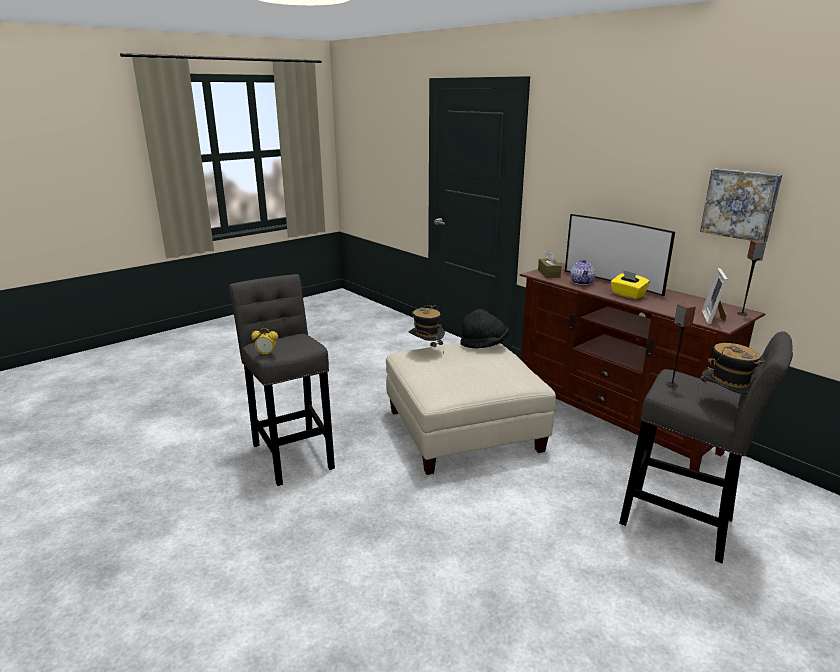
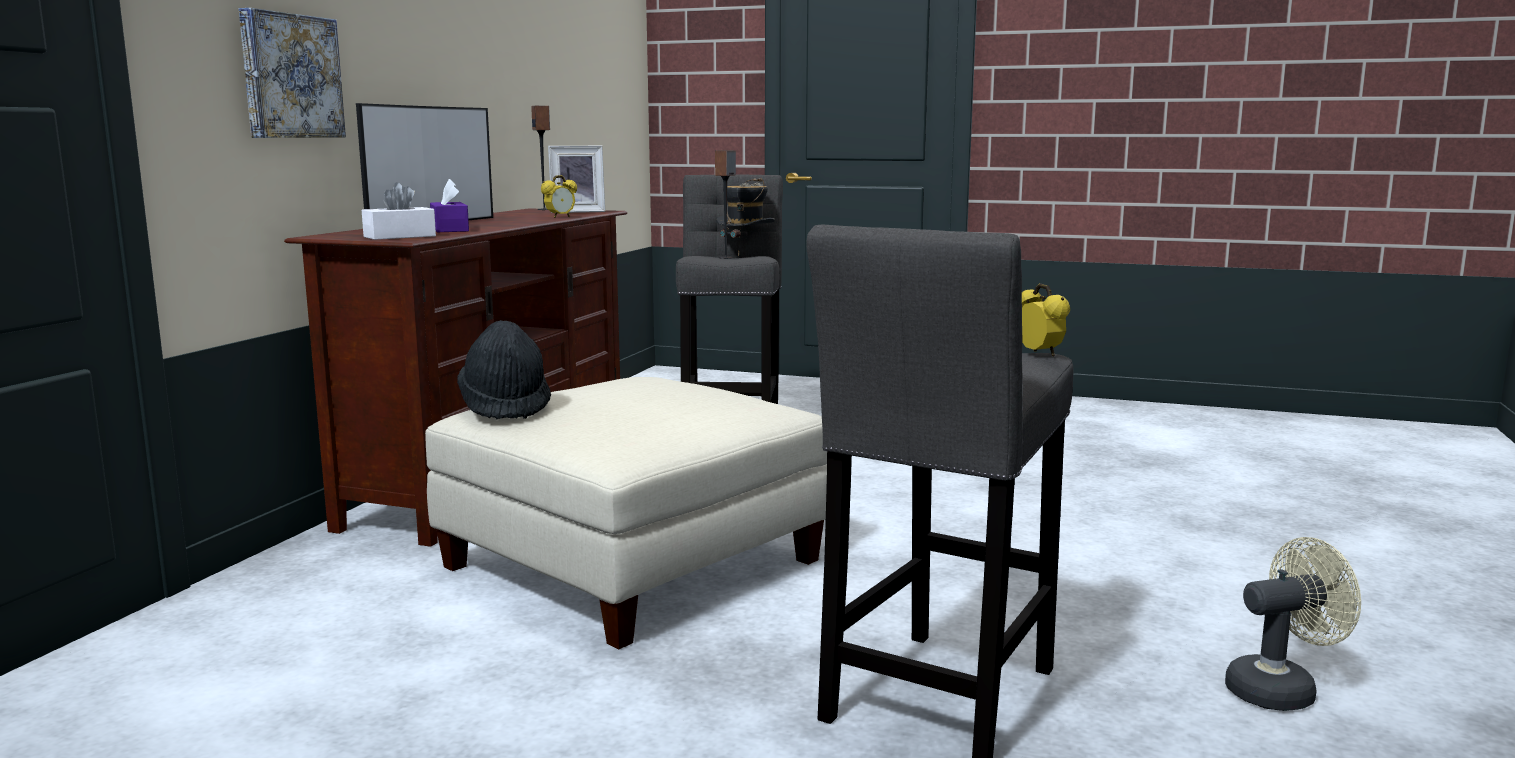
camera: 120 degrees left, 10 degrees down
(196, 532) = (1281, 690): none -> beige fan
(426, 350) = (587, 436): hat -> none
(548, 273) = (399, 236): brown tissue box -> white tissue box
(582, 282) = (449, 229): teapot -> purple tissue box
(627, 295) = (506, 221): yellow tissue box -> none
(659, 308) = (560, 217): none -> alarm clock
(740, 204) = (475, 64): picture -> picture (289, 76)

